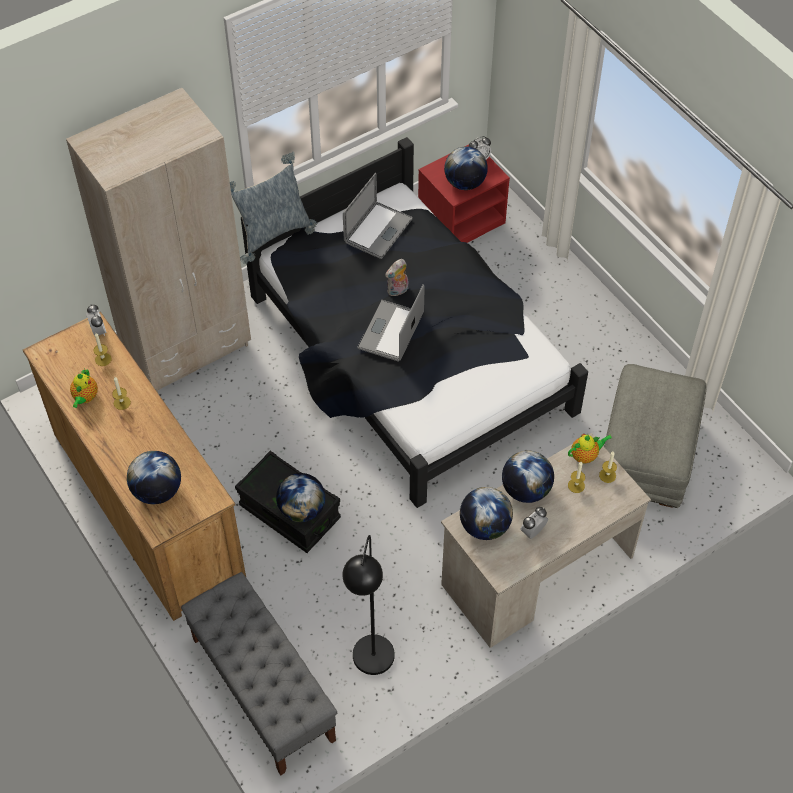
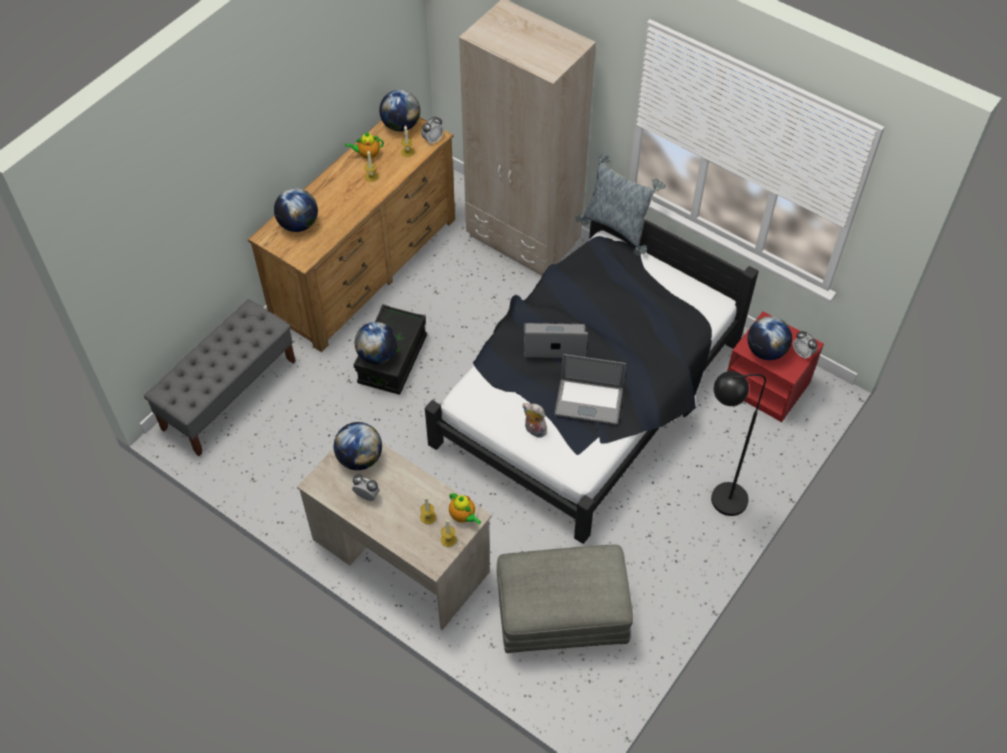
camera: 70 degrees right, 0 degrees up
(371, 668) = (268, 460): black floor lamp -> black floor lamp (718, 502)
(378, 230) = (664, 299): laptop -> laptop (588, 401)
(398, 291) = (602, 334): plush toy -> plush toy (534, 430)
(526, 490) = (408, 479): globe -> globe (401, 125)

